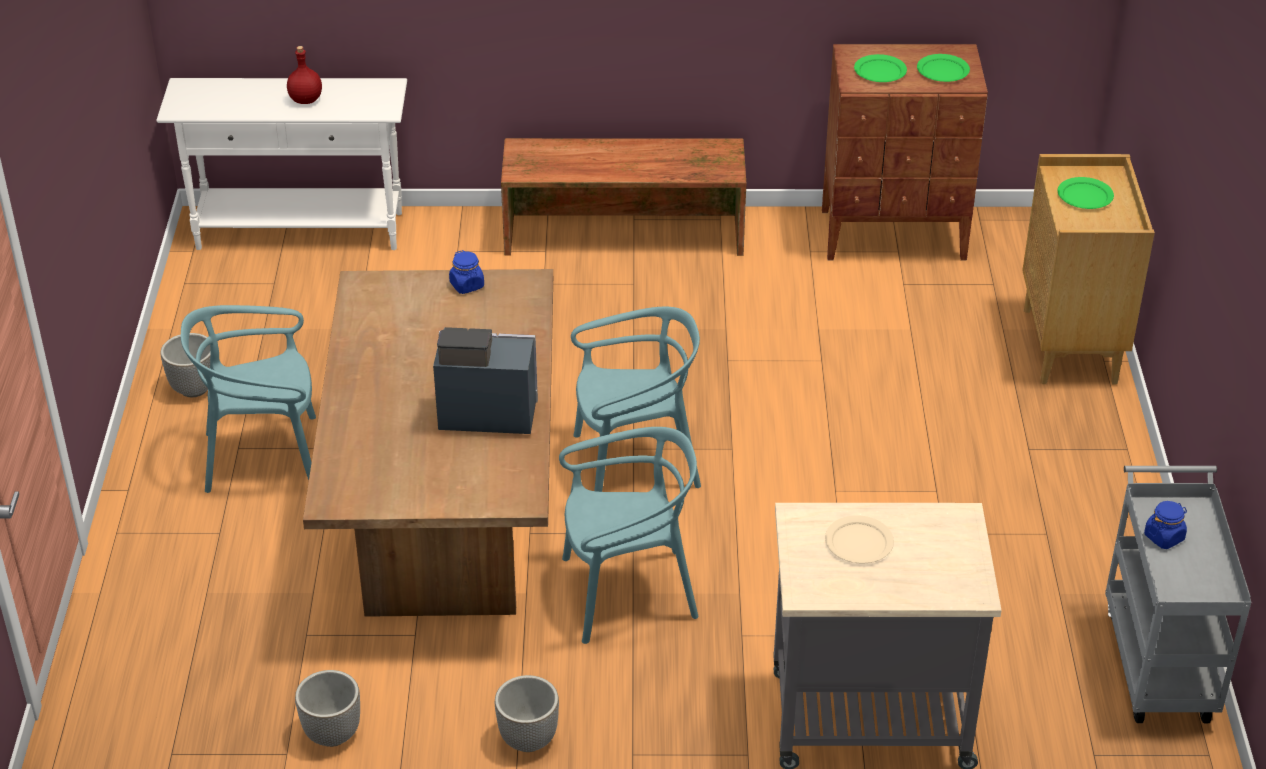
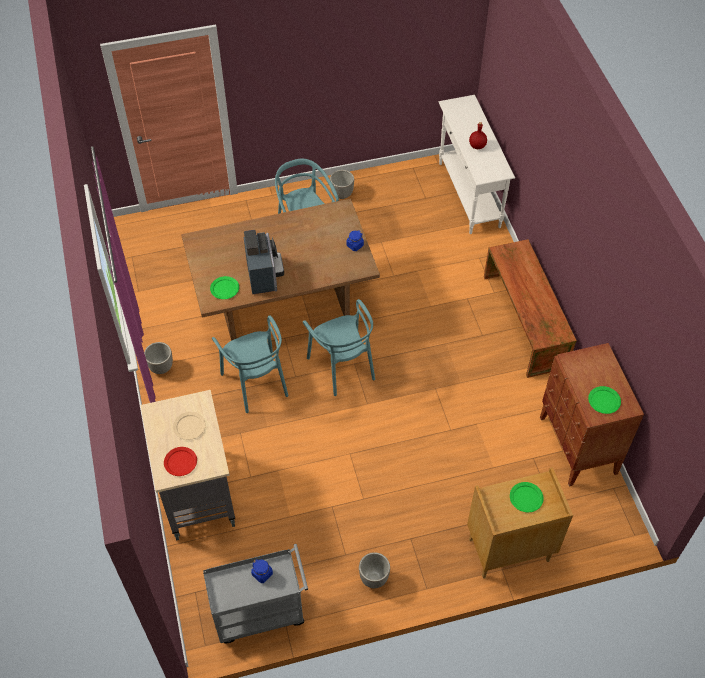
camera: 75 degrees right, 15 degrees up
(333, 734) = (151, 302): planter -> planter (374, 579)
(880, 71) = (589, 370): green plate -> green plate (225, 288)
(942, 565) = (181, 462): none -> red plate

